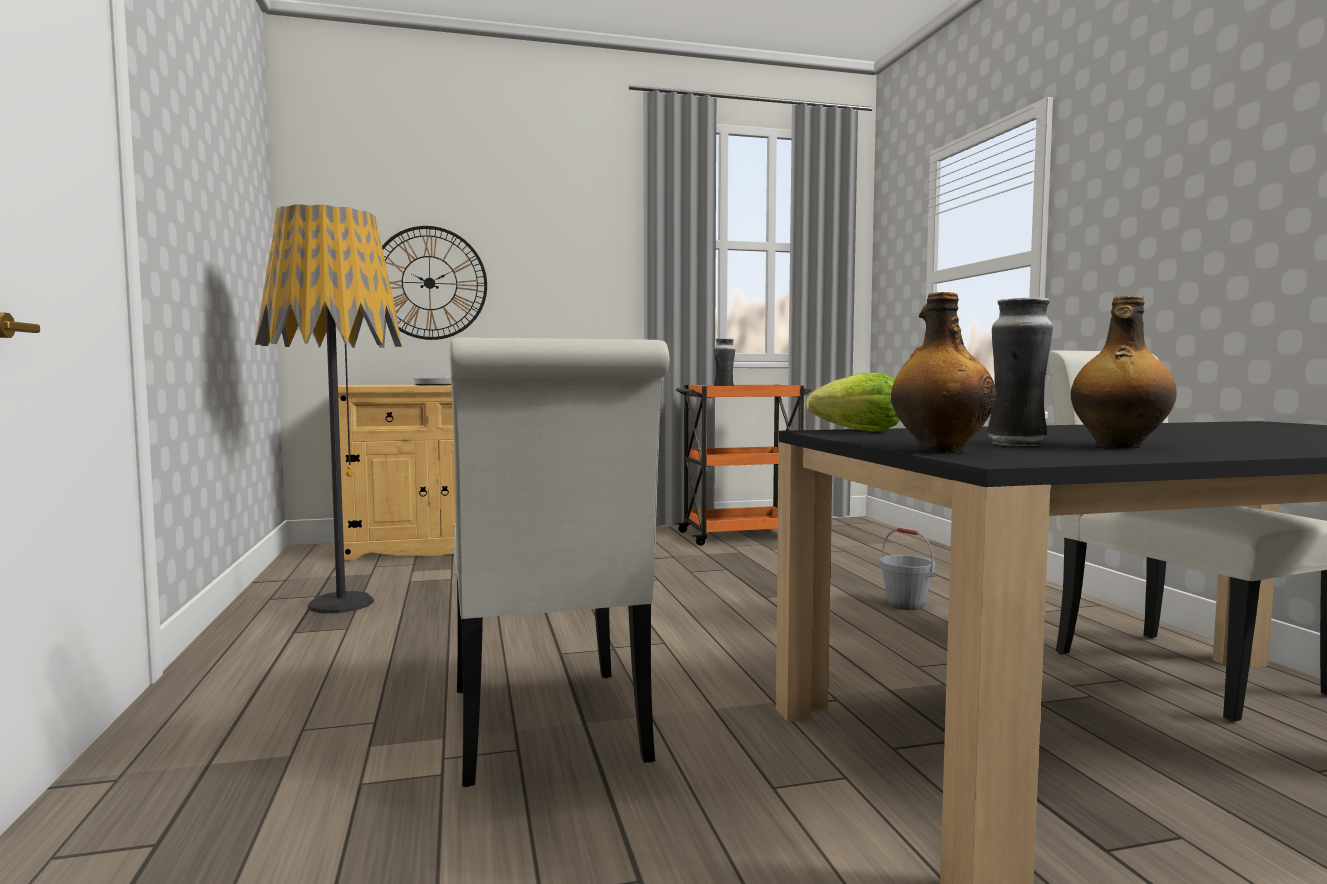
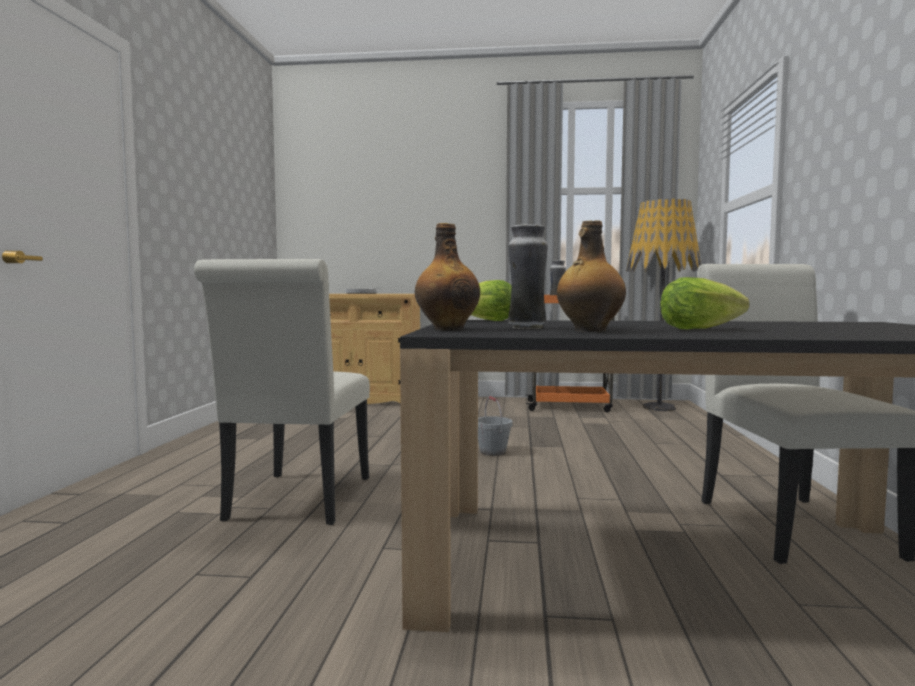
camera: 20 degrees right, 0 degrees up
(341, 604) = (271, 426): floor lamp -> floor lamp (659, 407)
(429, 283) = (365, 227): wall clock -> none
(906, 605) = (629, 460): grey bucket -> grey bucket (493, 452)
(1203, 439) = (698, 329): none -> lettuce

